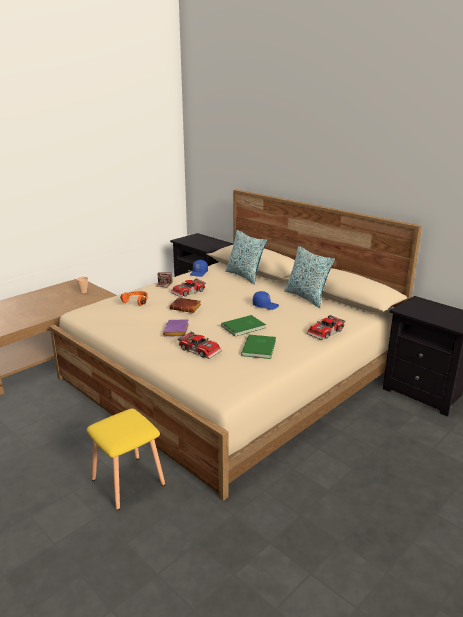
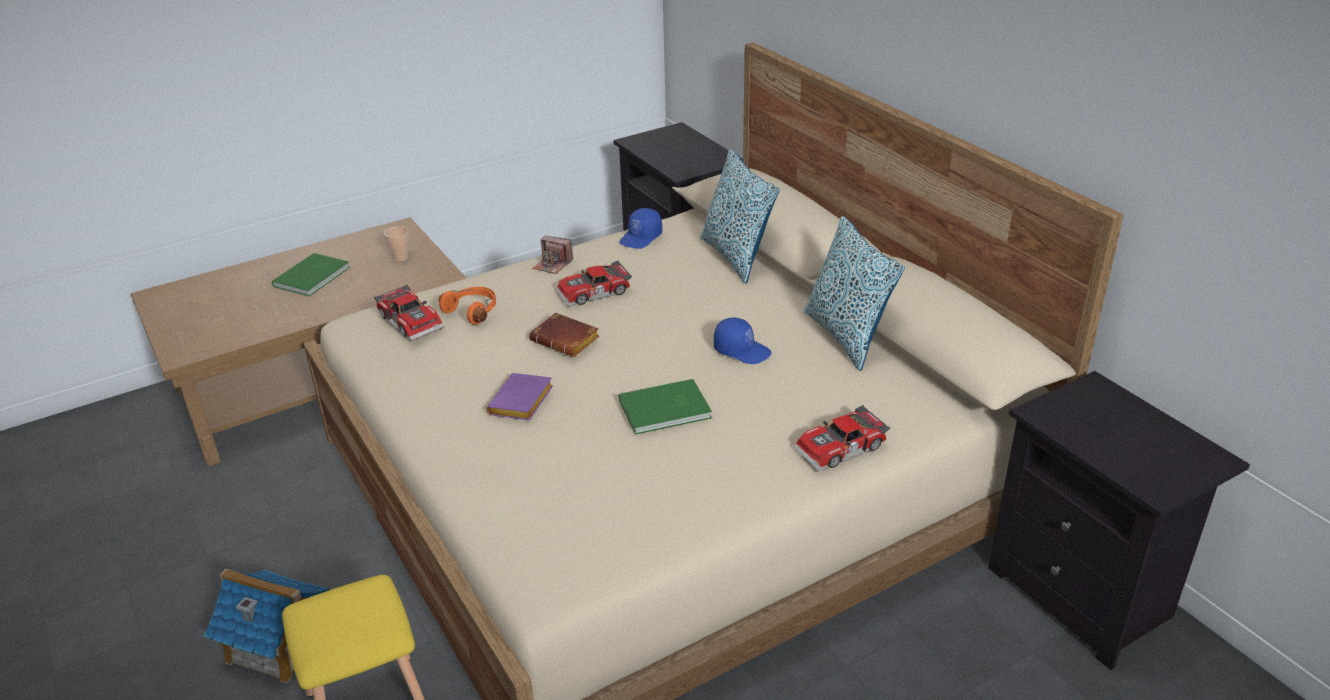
camera: 15 degrees right, 10 degrees up
(68, 462) = (279, 644): none -> toy house
(200, 349) = (547, 462): toy car -> toy car (412, 320)
(260, 347) = (673, 474): green book -> green book (314, 276)

